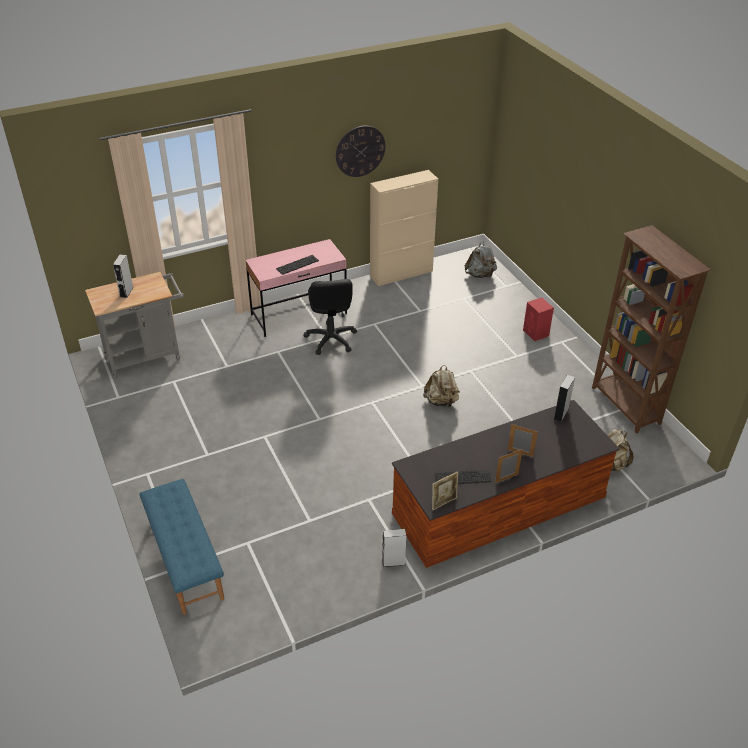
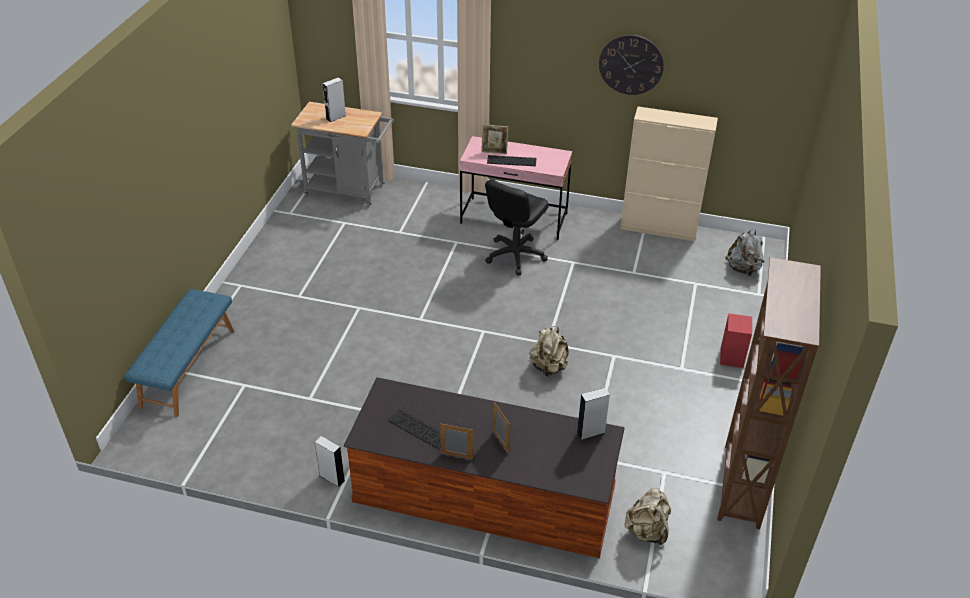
camera: 40 degrees right, 0 degrees up
(444, 503) = (373, 439): picture frame -> picture frame (494, 152)

